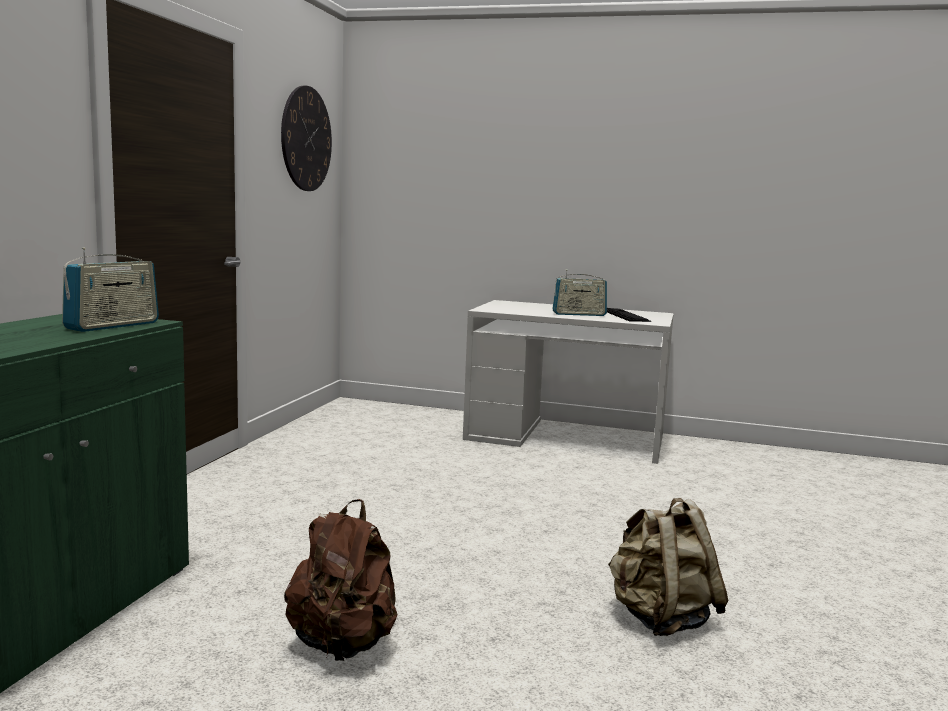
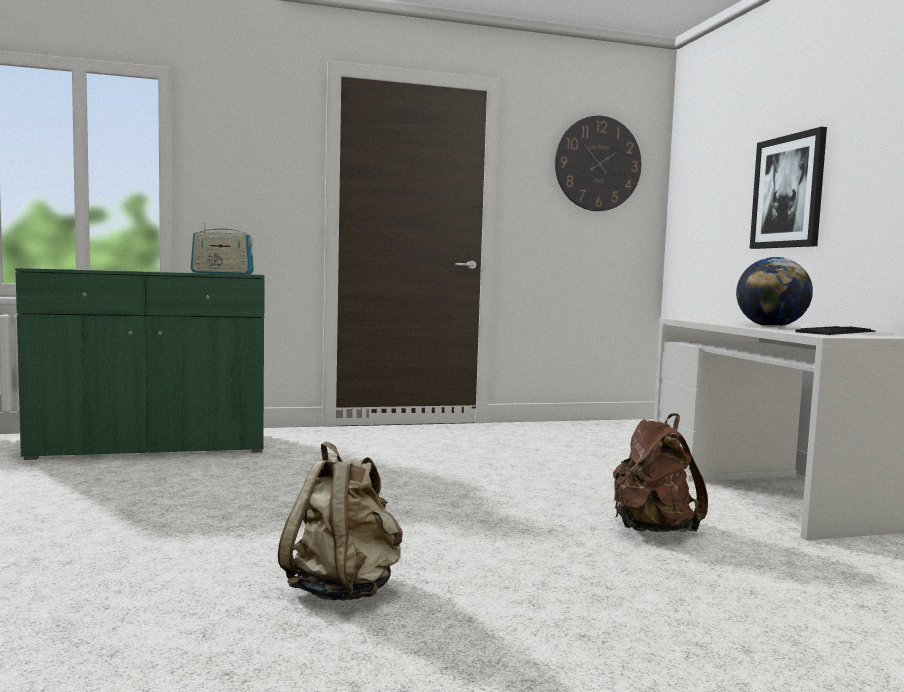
camera: 60 degrees right, 5 degrees down
(343, 644) = (195, 500): brown backpack -> brown backpack (652, 529)
(514, 194) = (788, 192): none -> picture
(579, 314) = (771, 326): radio -> globe

